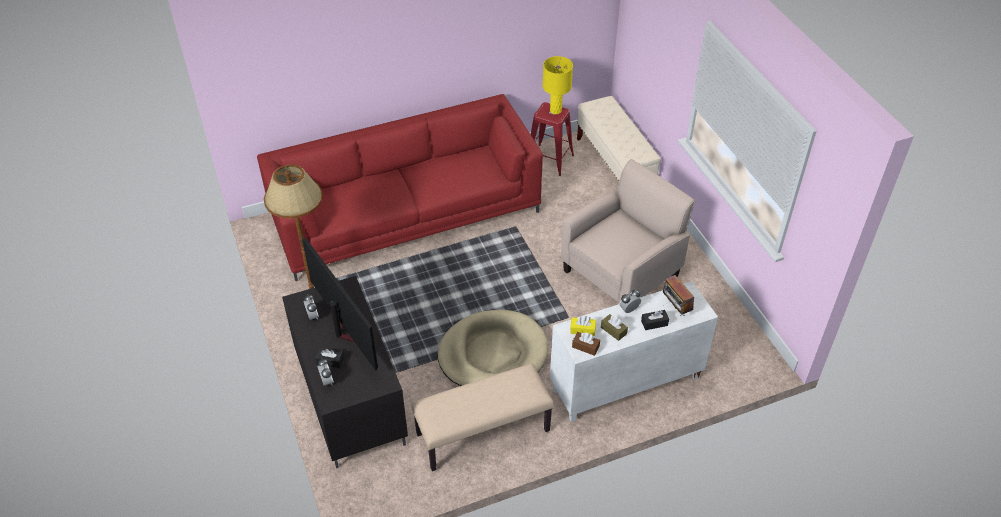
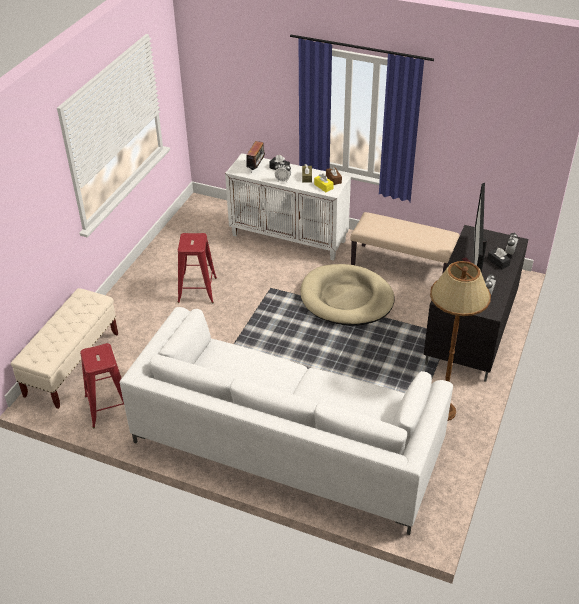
camera: 135 degrees left, 5 degrees down
(406, 213) = (287, 443): red sofa -> white sofa
(555, 110) = (92, 356): yellow table lamp -> none
(622, 272) = (197, 290): beige armchair -> red stool

